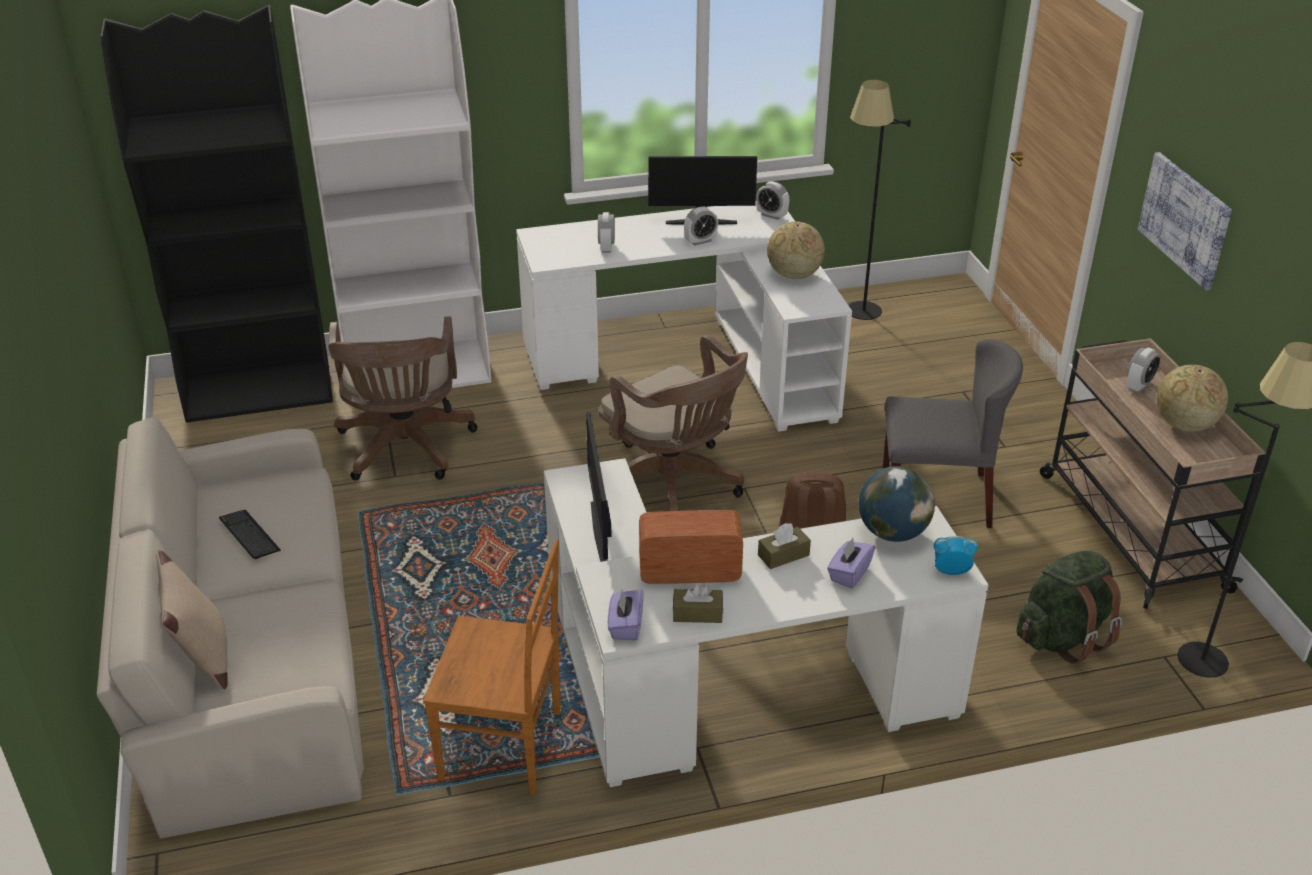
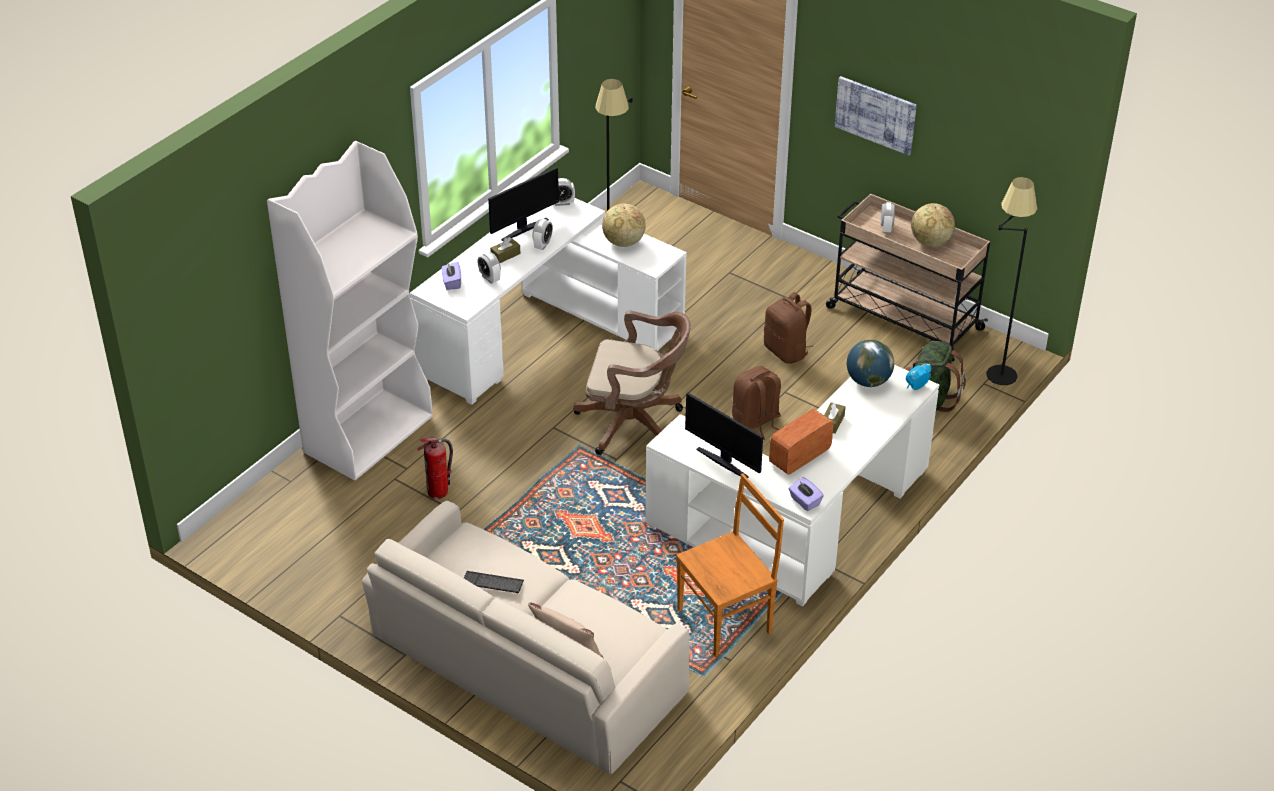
camera: 40 degrees left, 5 degrees up
(260, 389) = (275, 505): black bookcase -> none
(405, 449) = (438, 492): brown office chair -> fire extinguisher
(697, 613) = (829, 475): brown tissue box -> brown tissue box (505, 255)
(849, 574) = (873, 415): purple tissue box -> purple tissue box (452, 282)
(937, 497) = (787, 351): grey chair -> brown backpack

